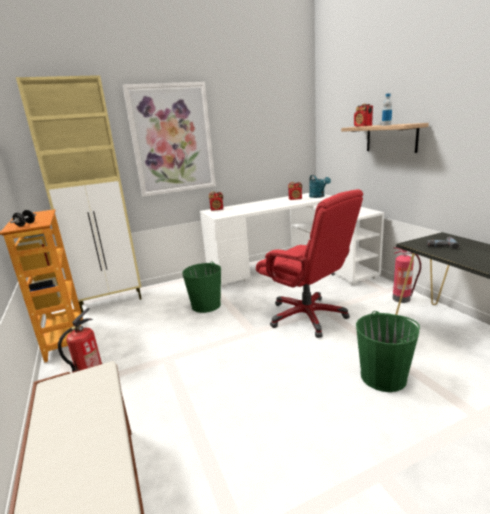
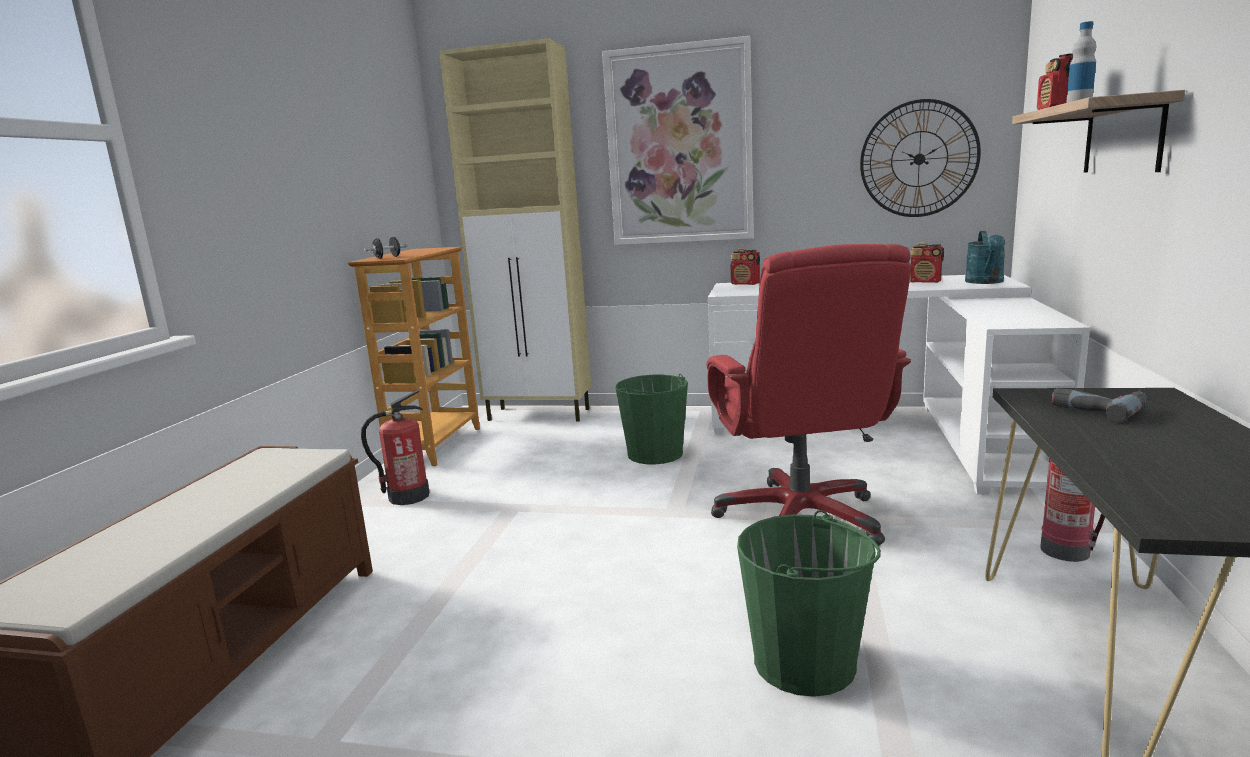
camera: 35 degrees right, 5 degrees down
(281, 144) = (919, 159): none -> wall clock

